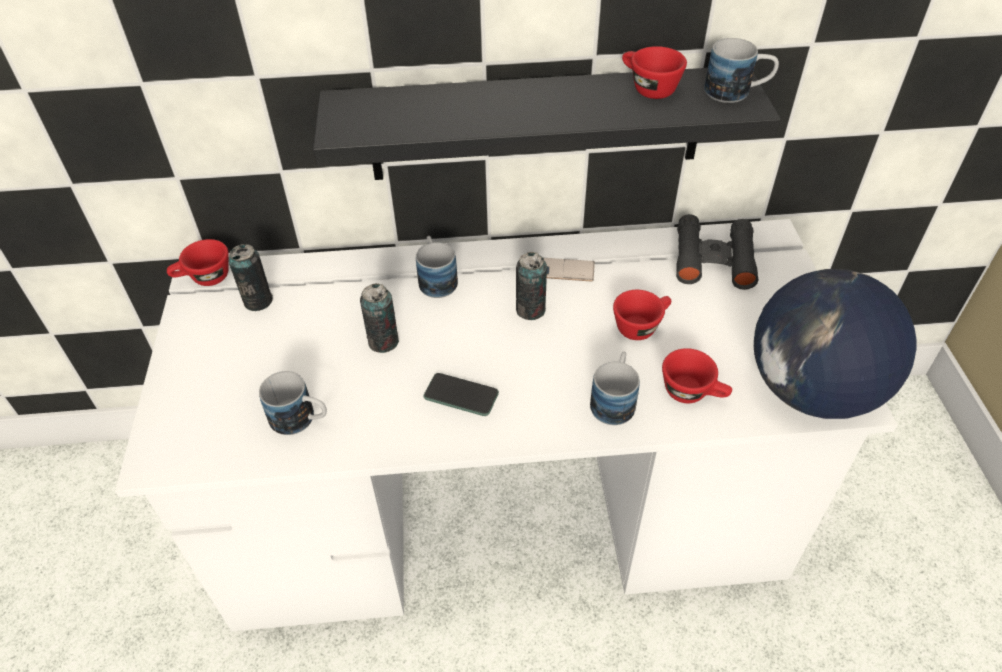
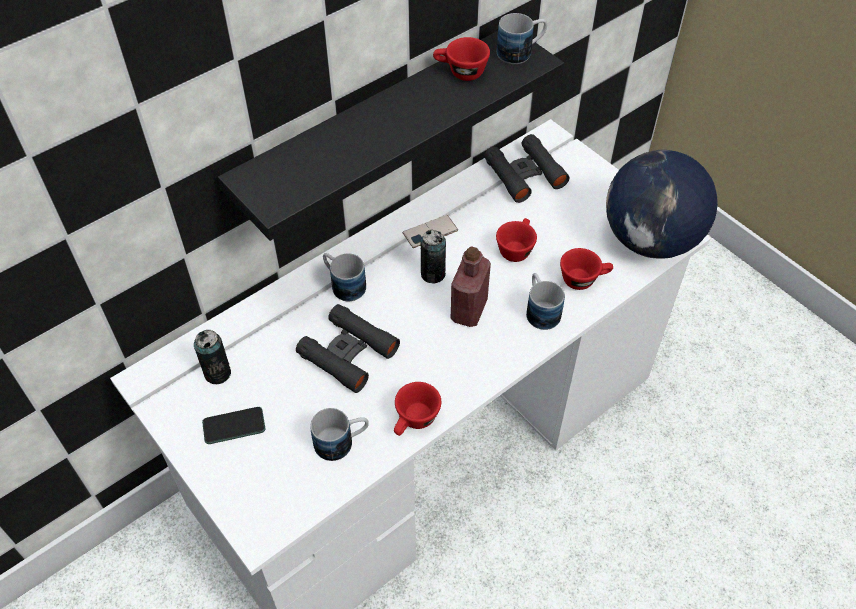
camera: 35 degrees left, 5 degrees up
(204, 279) = (152, 379): red cup -> red cup (414, 421)
(383, 342) = (348, 353): can -> black binoculars
(461, 395) = (438, 362): phone -> phone (234, 426)
(536, 361) = (469, 310): none -> red bottle

